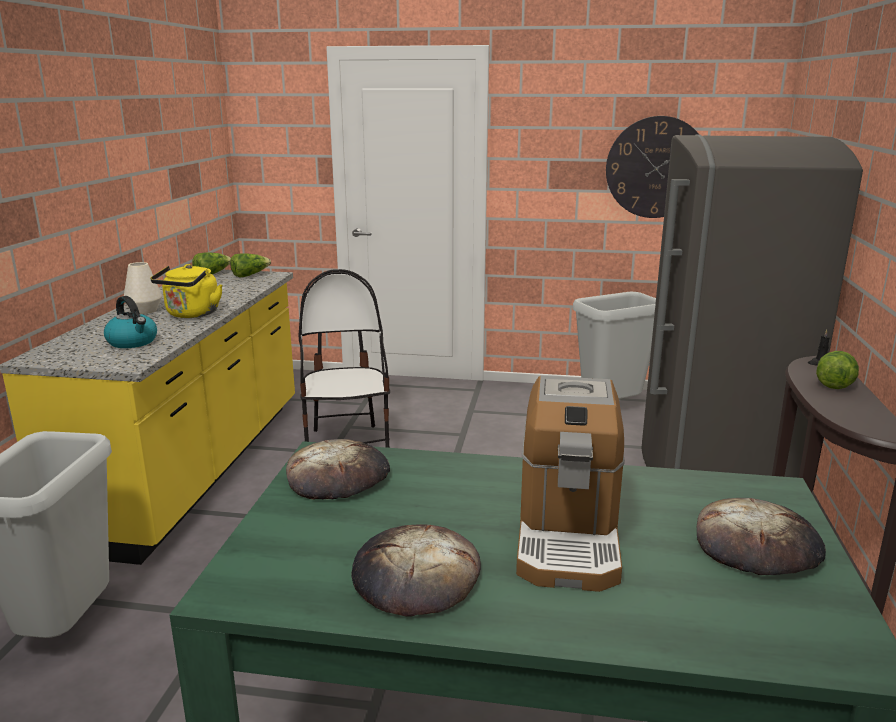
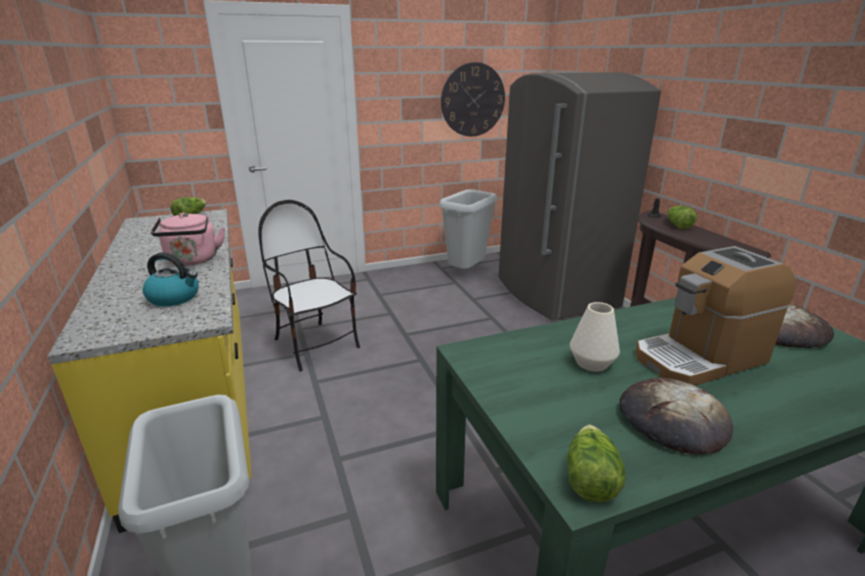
camera: 30 degrees left, 5 degrees up
(144, 310) = (135, 266): white vase -> white vase (591, 363)
(191, 314) = (192, 261): yellow kettle -> pink kettle
(212, 274) = (150, 221): lettuce -> lettuce (589, 478)
(338, 476) = (506, 365): bread -> none
(567, 535) = (700, 357): coffee machine -> coffee machine turned 90 degrees clockwise

